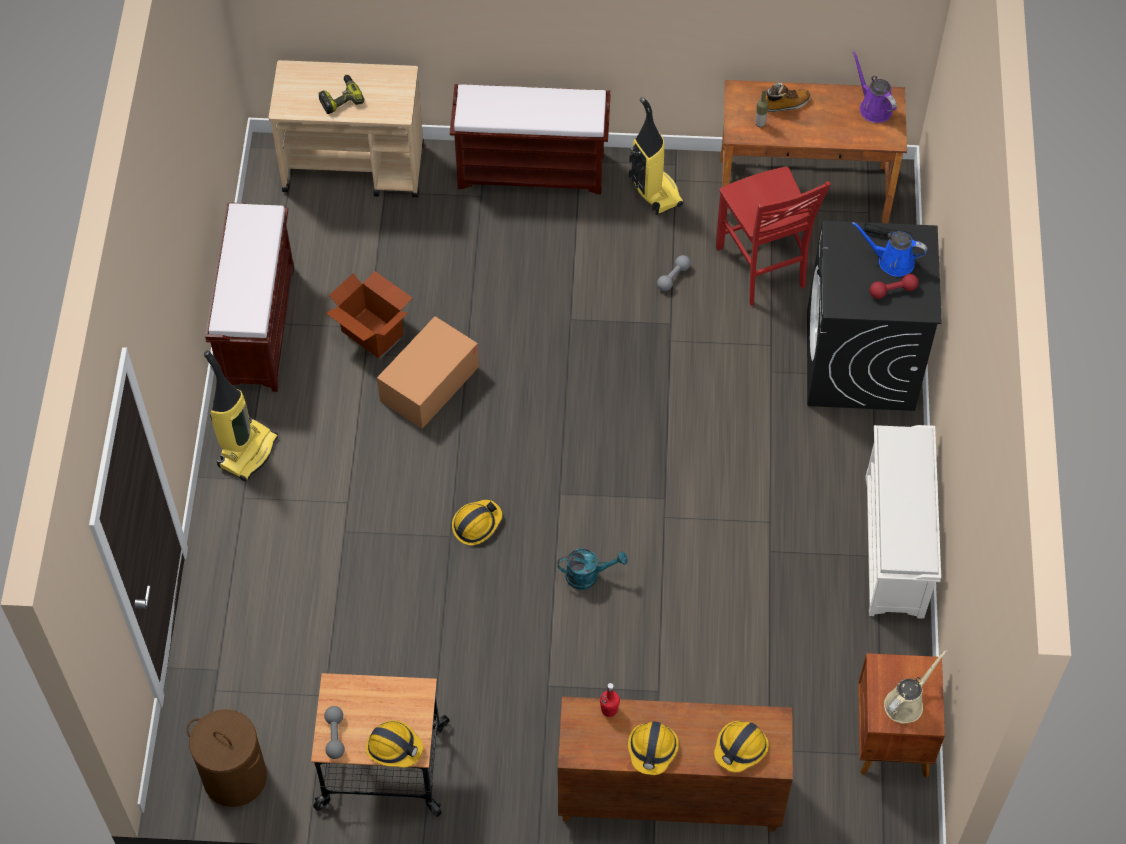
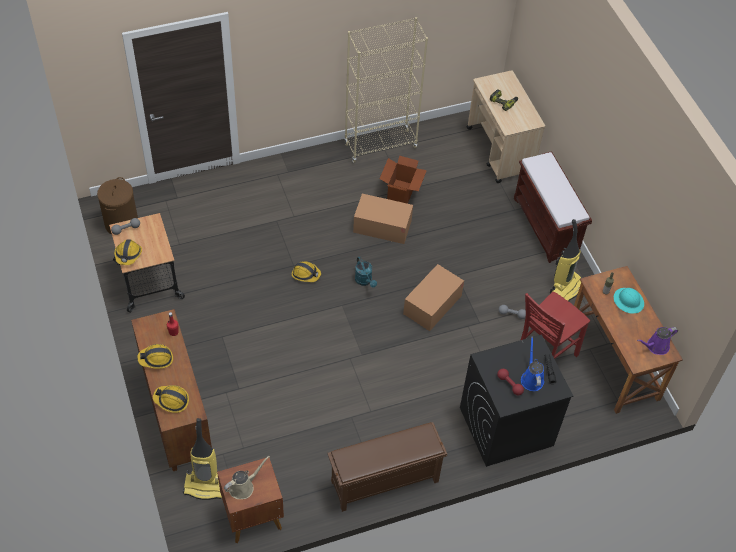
camera: 65 degrees right, 5 degrees down
(247, 451) = (305, 166): vacuum cleaner -> vacuum cleaner (205, 485)
(258, 326) = (380, 146): brown bench -> beige bookcase
(588, 575) = (297, 334): turquoise watering can -> turquoise watering can (365, 281)
(612, 372) = (432, 304): none -> cardboard box
(786, 104) = (628, 301): boot -> turquoise hard hat
(873, 107) = (655, 346): purple watering can -> purple watering can turned 150 degrees counterclockwise
(895, 547) = (384, 482): white shoe rack -> brown shoe rack
(906, 702) = (243, 487): beige watering can -> beige watering can turned 60 degrees counterclockwise

